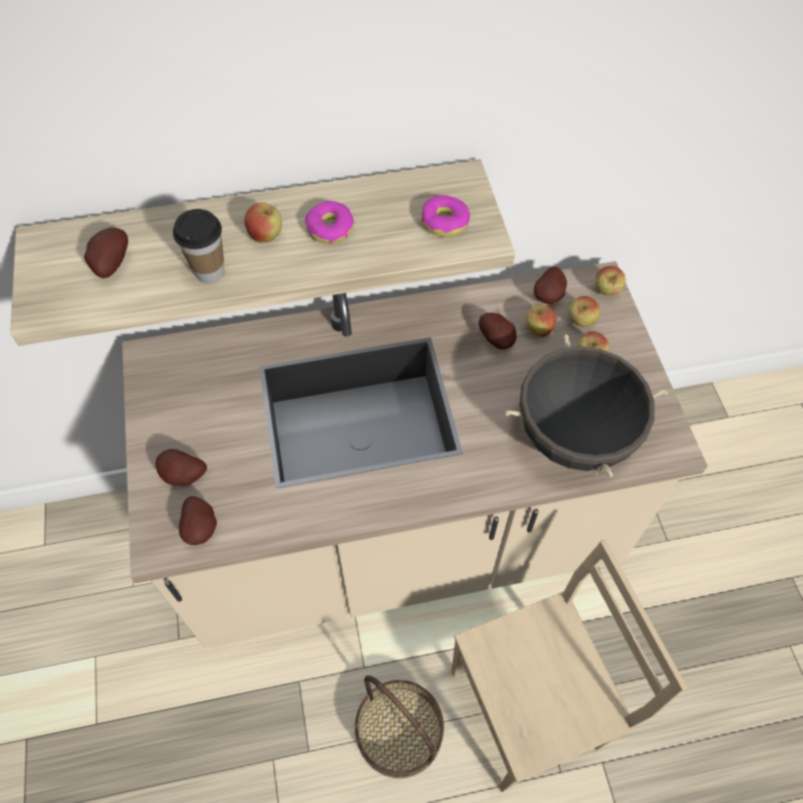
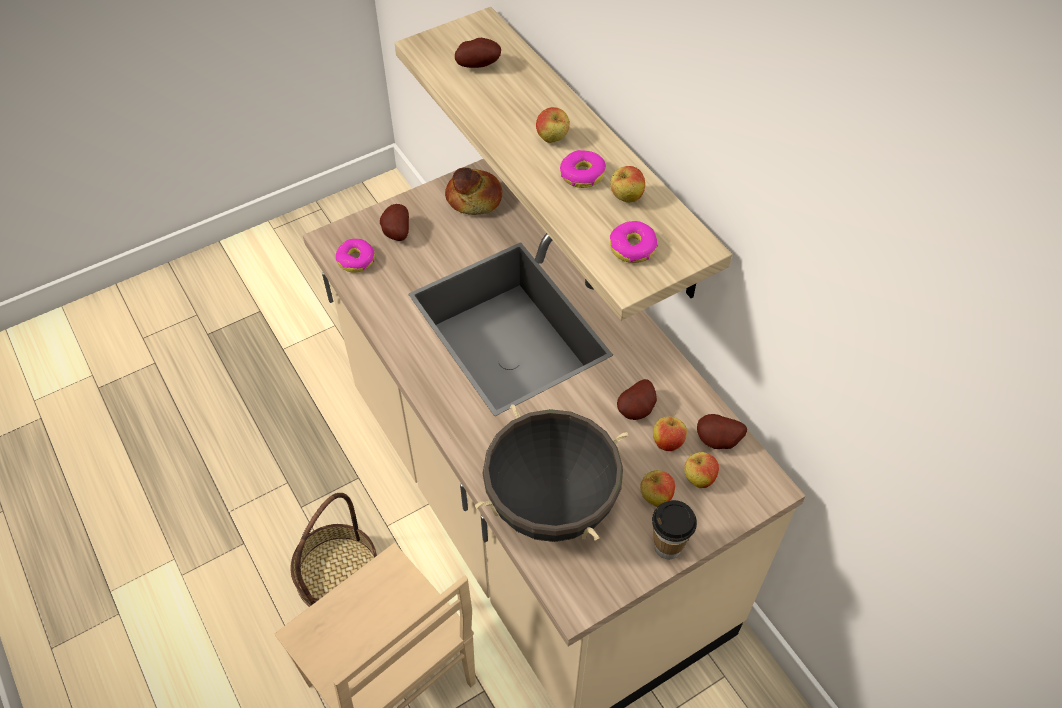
camera: 70 degrees right, 5 degrees down
(178, 389) = (474, 200): none -> bread
(202, 527) = (356, 260): potato -> donut
(210, 272) = (498, 119): cup -> cup (668, 546)
(606, 291) = (754, 495): apple -> apple (626, 198)

